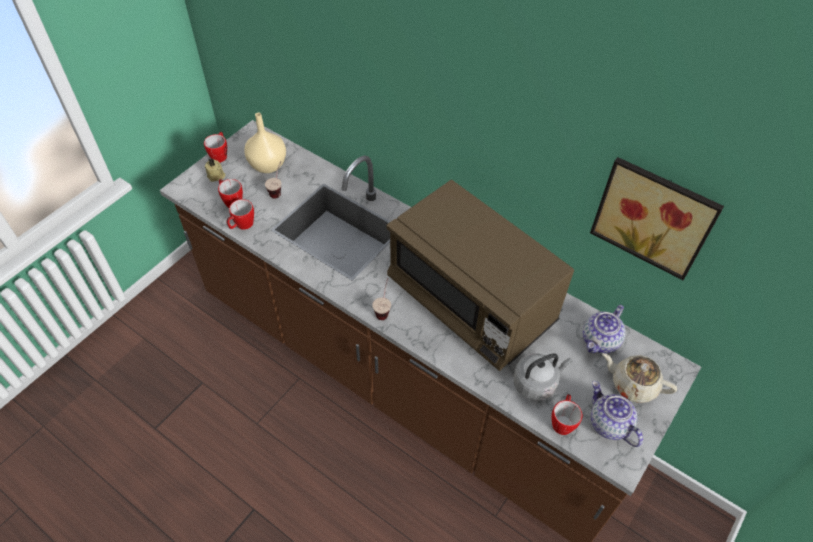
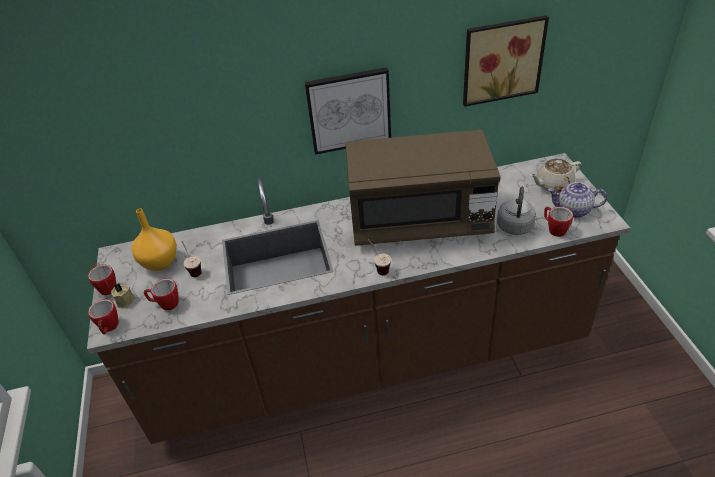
camera: 45 degrees left, 10 degrees down
(242, 225) = (200, 310): mug -> mug (109, 328)
(267, 165) = (159, 263): beige vase -> orange vase
(475, 152) = (349, 110): none -> picture
(600, 341) = (509, 180): teapot -> none

